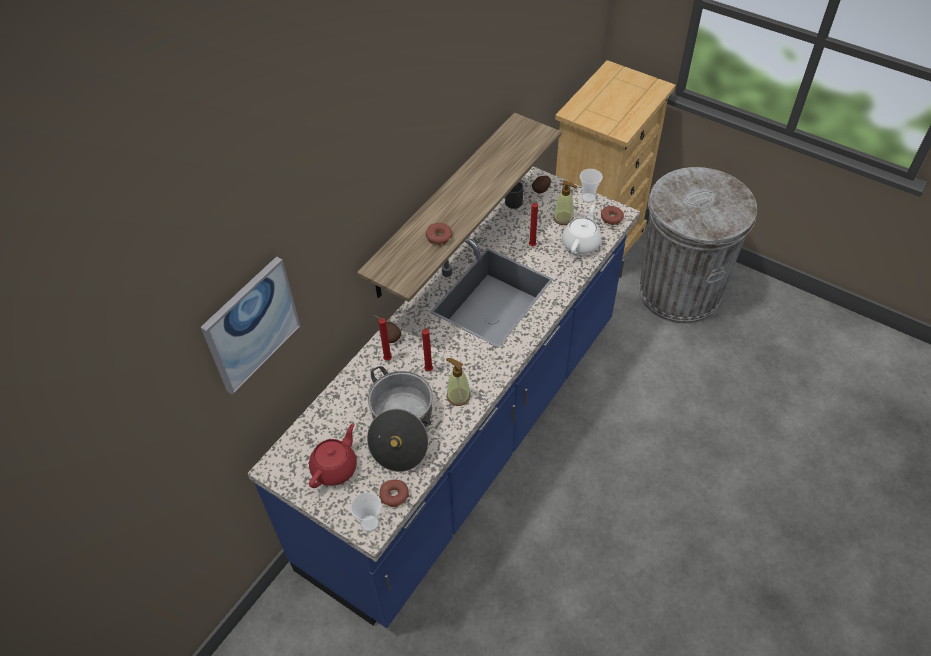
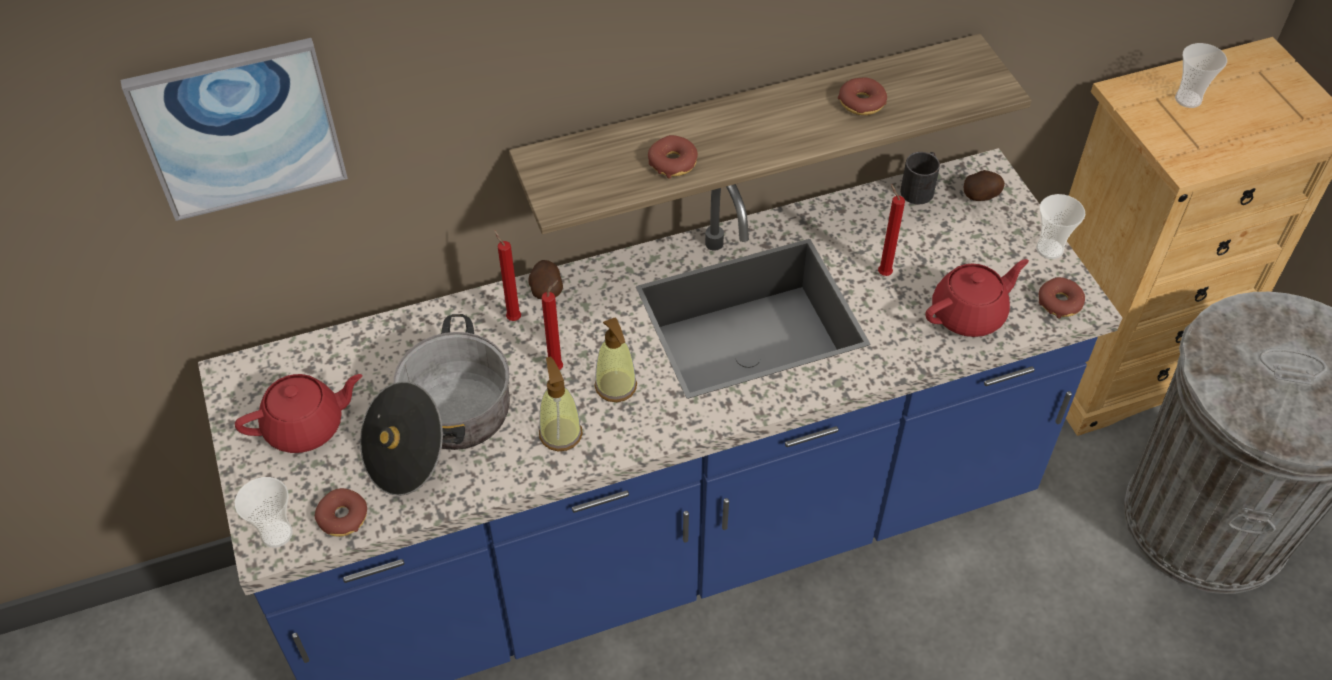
camera: 35 degrees right, 0 degrees up
(494, 168) = (861, 103): none -> donut
(563, 218) = (976, 259): soap dispenser -> soap dispenser (616, 386)
(581, 243) = (969, 314): white teapot -> red teapot
(598, 103) = (1188, 99): none -> cup

